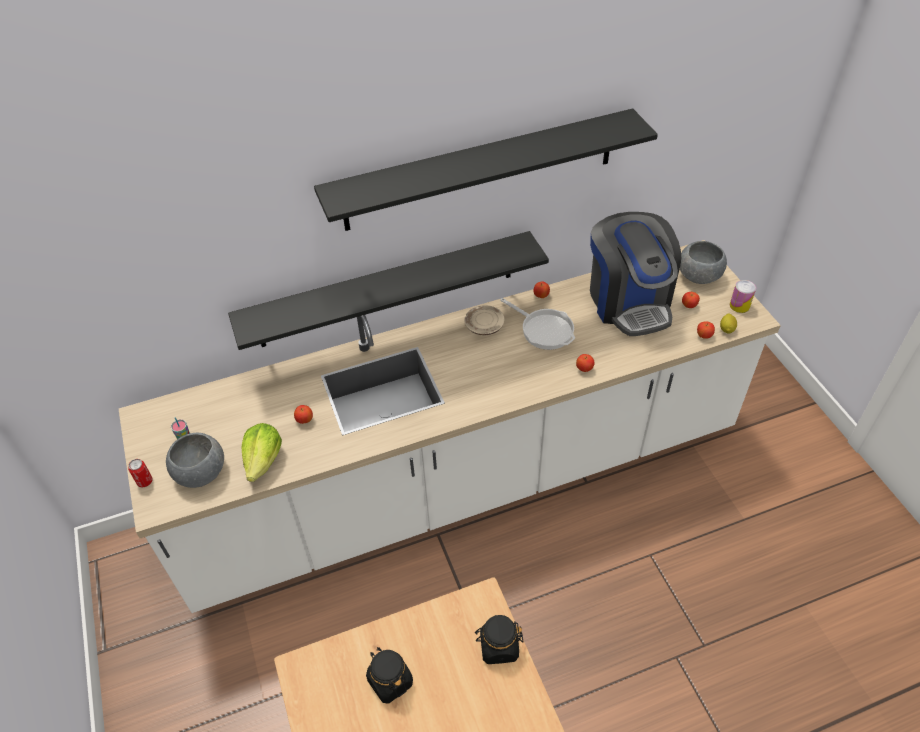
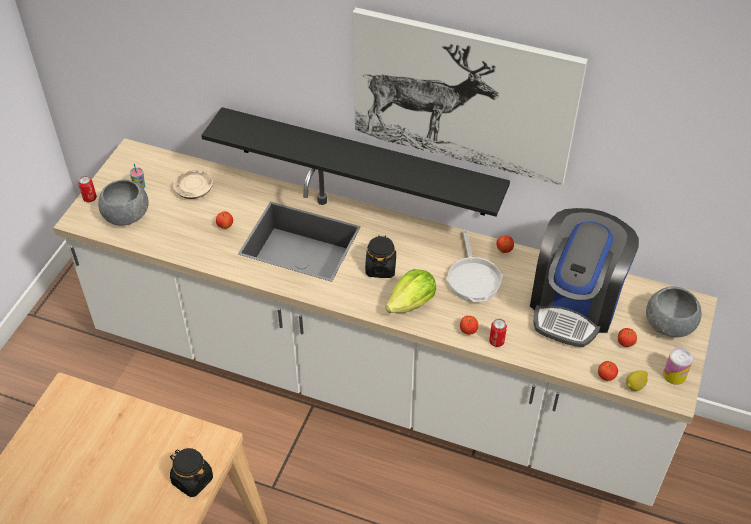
camera: 40 degrees right, 0 degrees up
(264, 461) = (170, 236): lettuce -> lettuce (412, 303)
(390, 681) = (105, 443): black jar -> black jar (380, 268)
(480, 170) = (463, 96): black shelf -> picture
(484, 326) = (429, 243): beige plate -> beige plate (194, 190)
(611, 362) = (496, 341): none -> can

